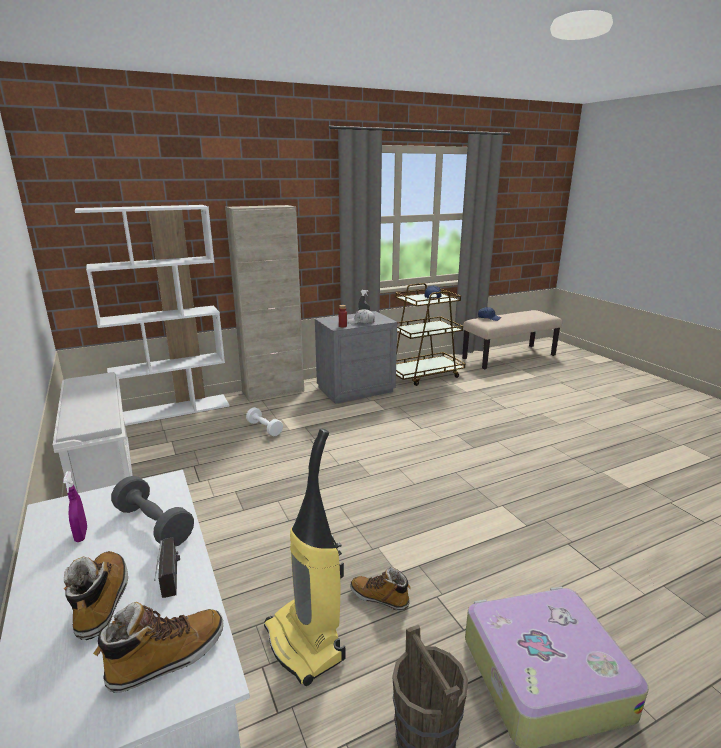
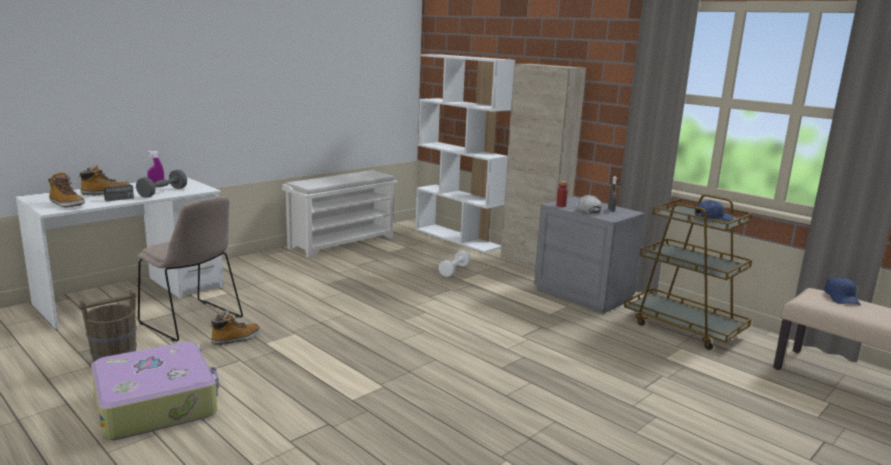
camera: 70 degrees right, 5 degrees down
(306, 643) = (192, 321): vacuum cleaner -> beige chair
(380, 598) = (236, 339): boot -> boot turned 45 degrees clockwise

